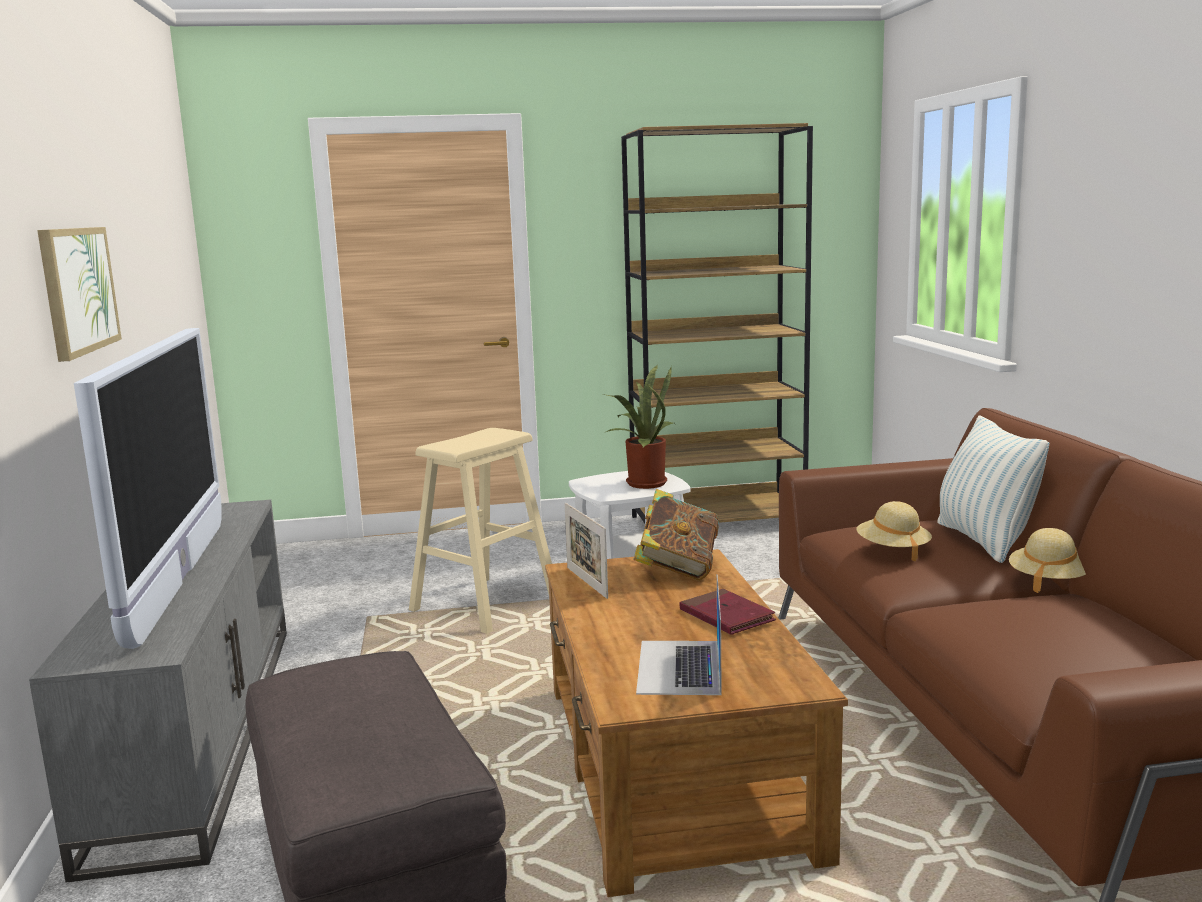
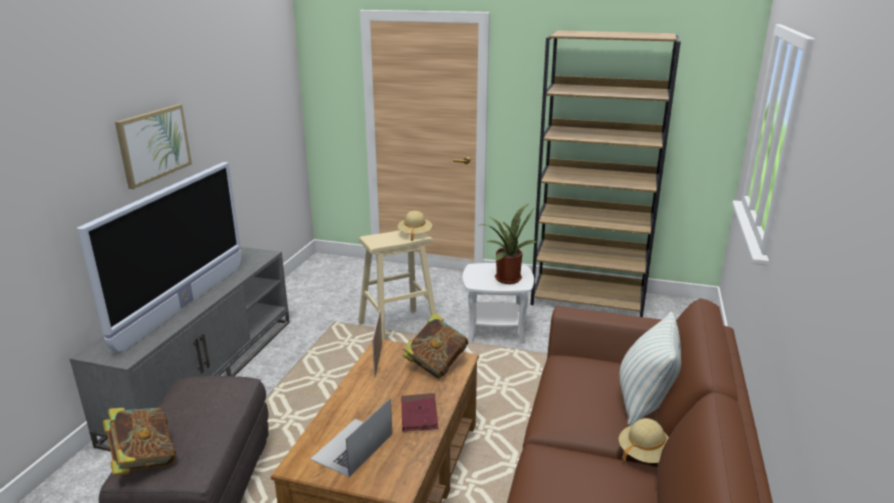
camera: 25 degrees right, 10 degrees up
(336, 778) = (143, 460): none -> book
(892, 550) = (572, 391): beige hat -> beige hat (415, 234)

